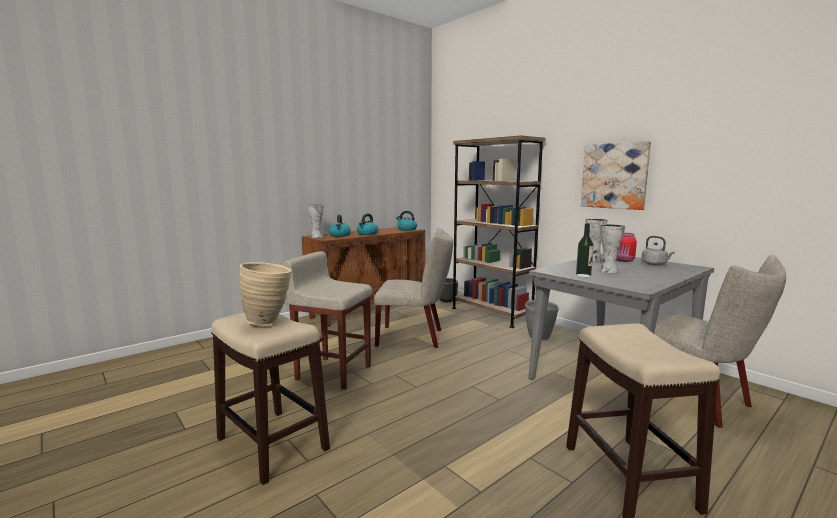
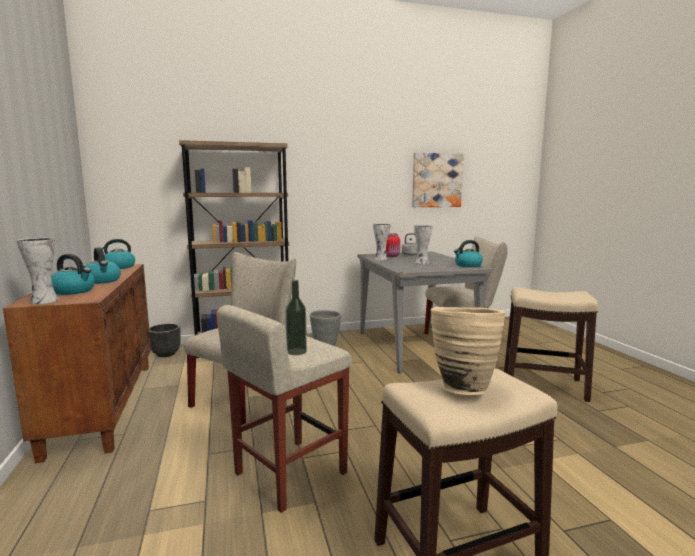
camera: 65 degrees left, 0 degrees up
(583, 275) = (431, 268): bottle -> bottle (296, 351)
(614, 176) = (352, 187): picture -> picture (436, 180)
(640, 285) = (468, 265): none -> kettle

